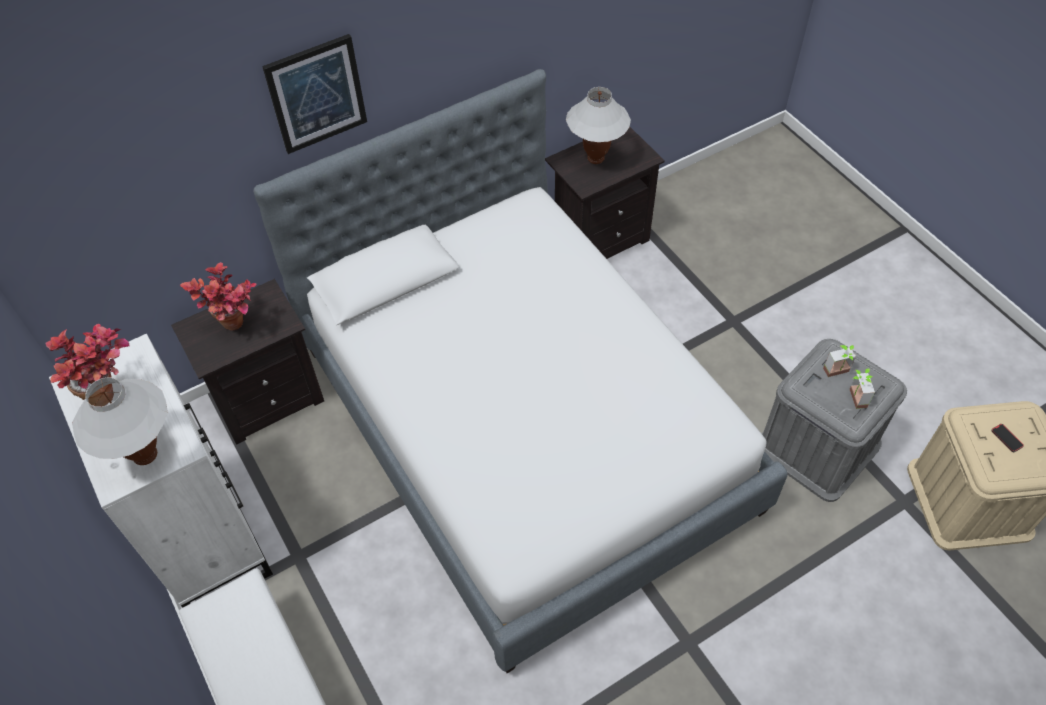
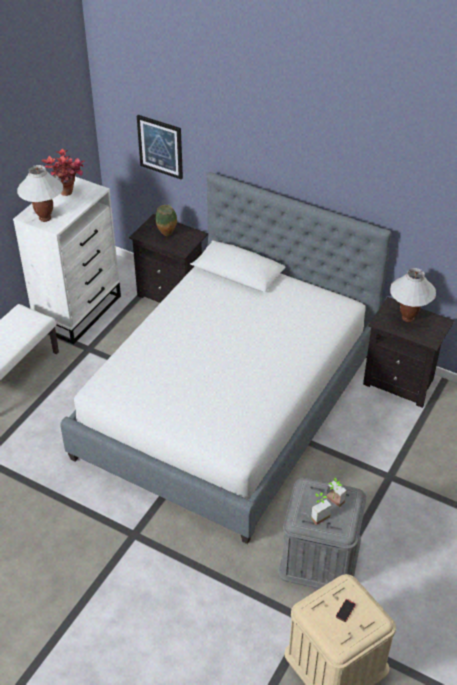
camera: 60 degrees right, 10 degrees down
(237, 328) = (167, 235): potted plant -> vase
(316, 94) = (258, 148): picture -> picture (160, 146)

